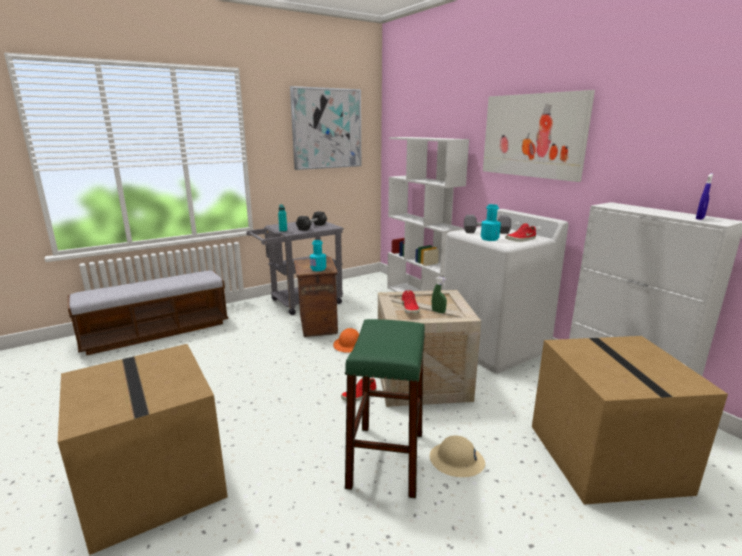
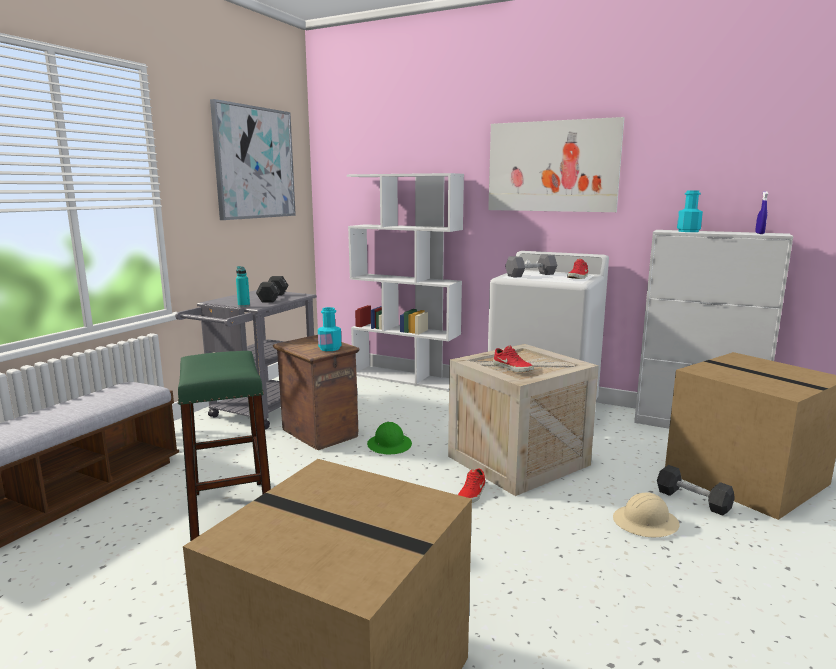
camera: 30 degrees left, 5 degrees down
(350, 345) = (389, 445): orange hard hat -> green hard hat
(386, 459) = (583, 546): green stool -> green stool (230, 511)
(438, 311) = (545, 365): green spray bottle -> none
(489, 239) = (549, 279): turquoise bottle -> turquoise bottle (688, 231)
(523, 458) = (693, 500): none -> black dumbbell

